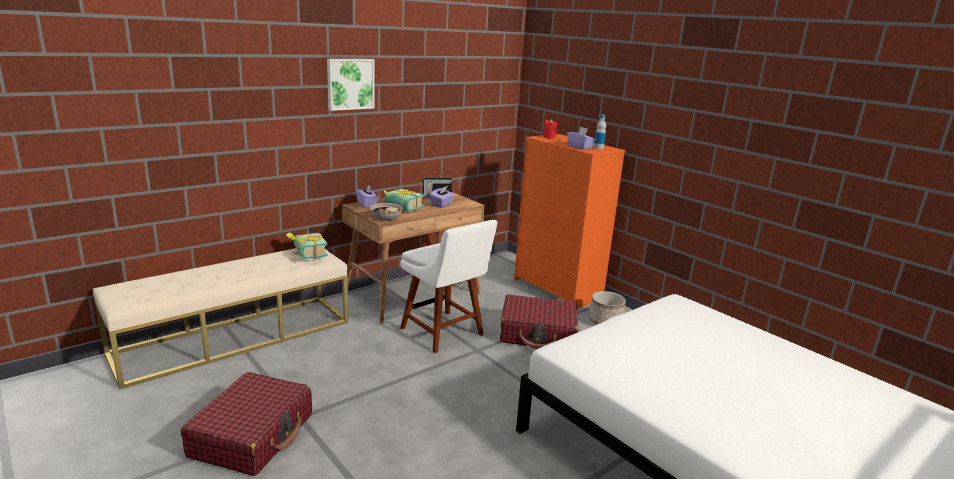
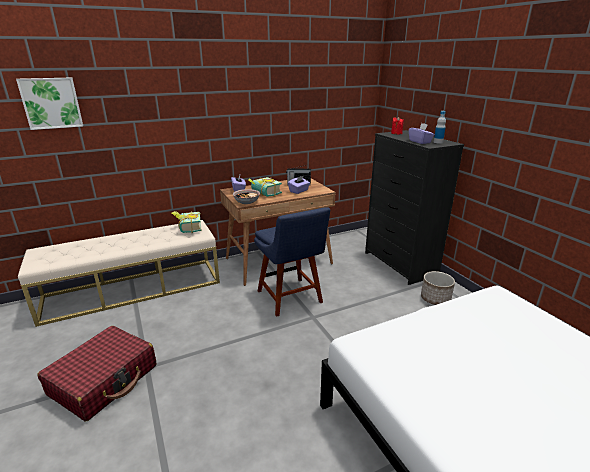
camera: 15 degrees right, 5 degrees up
(350, 84) = (222, 90): picture -> picture (51, 103)
(444, 333) = (291, 298): white chair -> blue chair
(538, 334) = (370, 305): red suitcase -> none
(558, 289) = (400, 264): orange dresser -> black dresser

